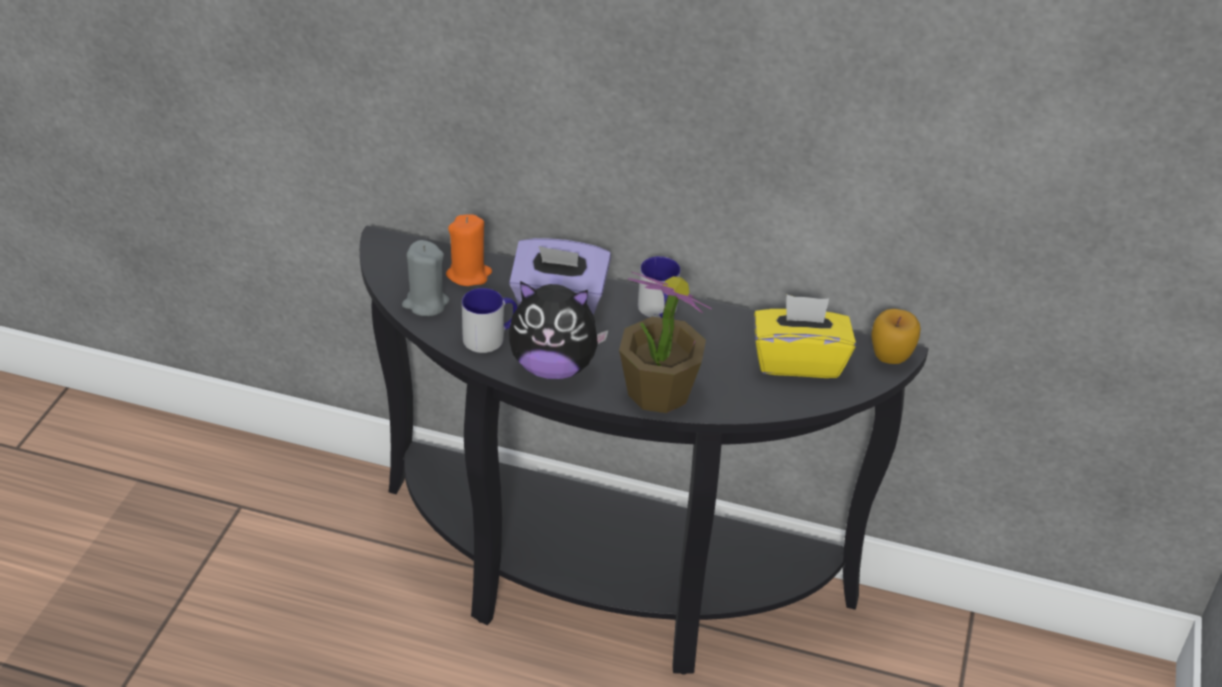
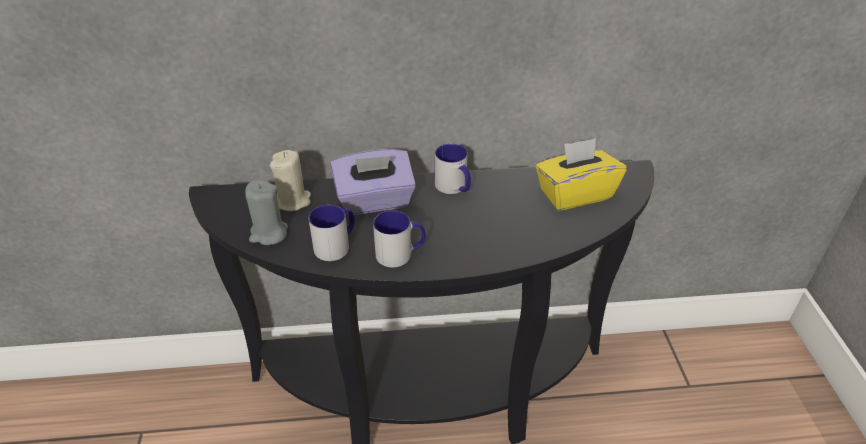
camera: 20 degrees left, 0 degrees up
(469, 274) = (293, 201): orange candle -> beige candle
(553, 367) = (400, 254): plush toy -> mug
(658, 391) = (492, 248): potted plant -> none
(890, 358) = (632, 174): apple -> none

